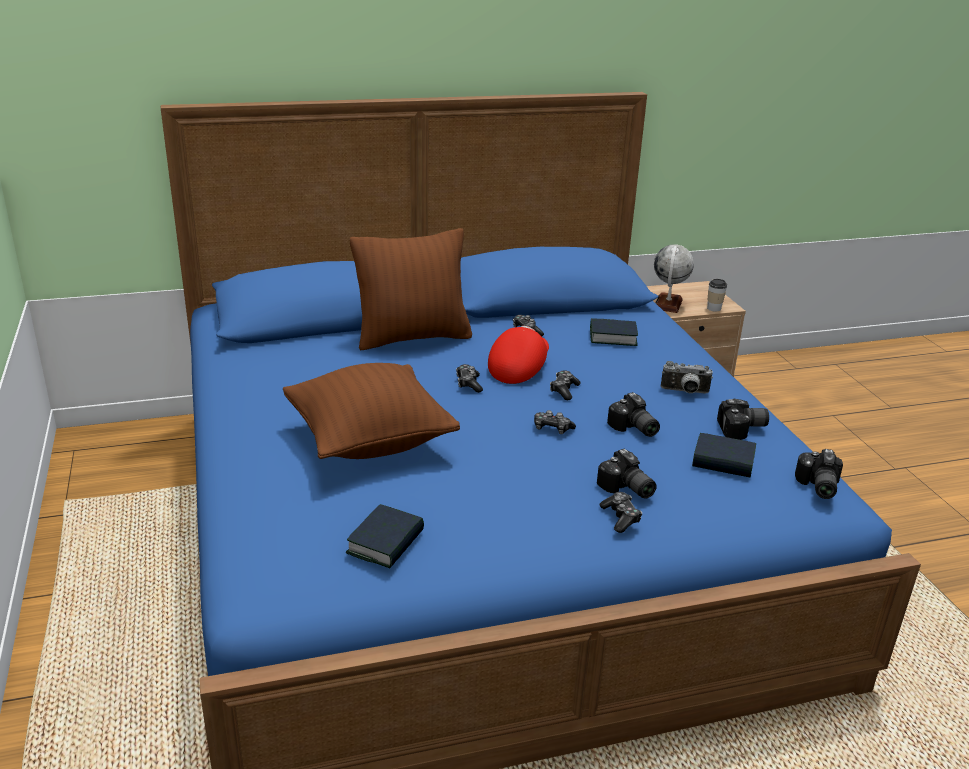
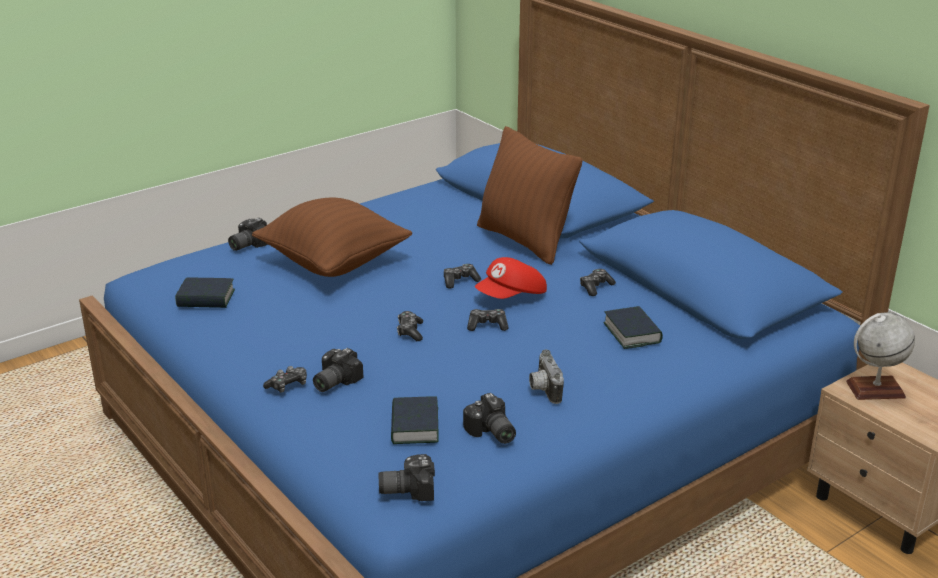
camera: 70 degrees right, 0 degrees up
(518, 368) = (512, 297): red cap -> red cap turned 135 degrees clockwise
(633, 428) = (441, 370): camera -> camera (246, 244)
(714, 308) = (909, 425): cup -> none

